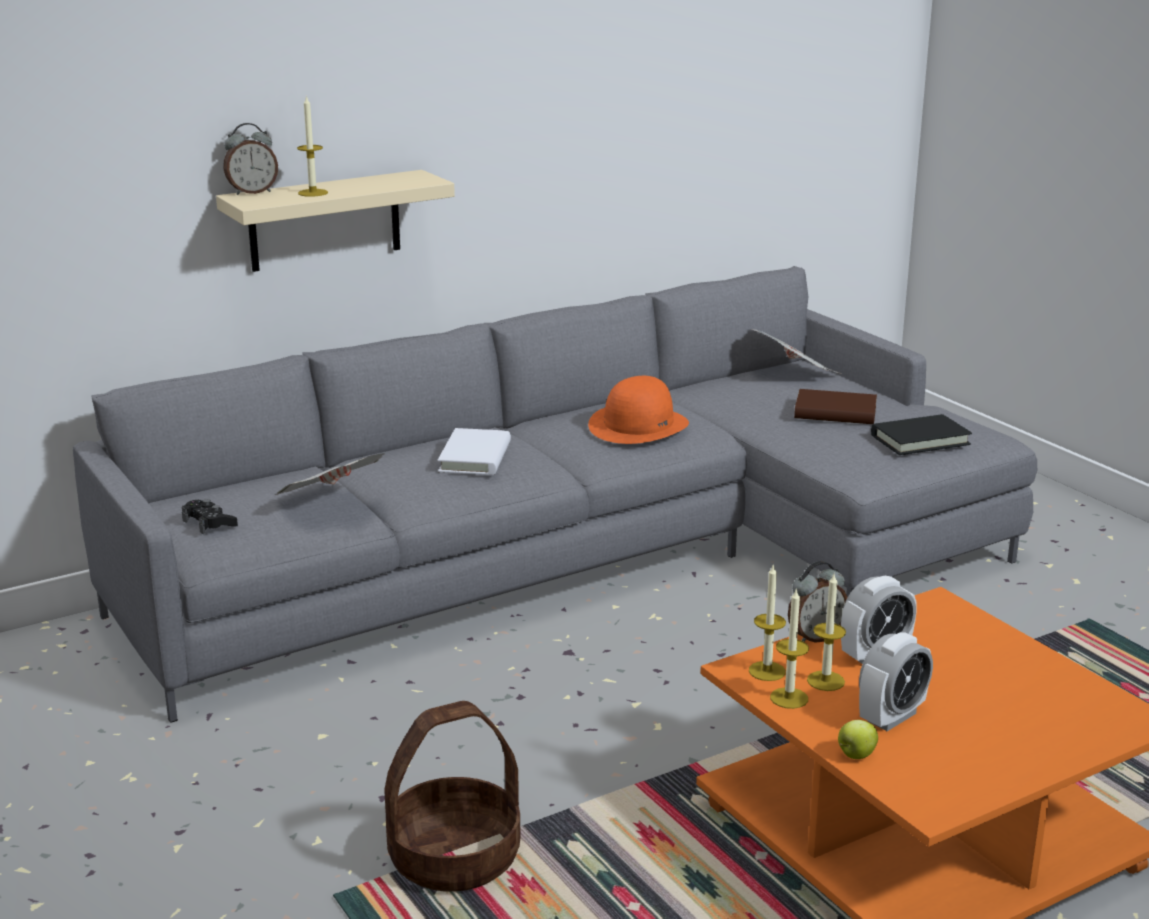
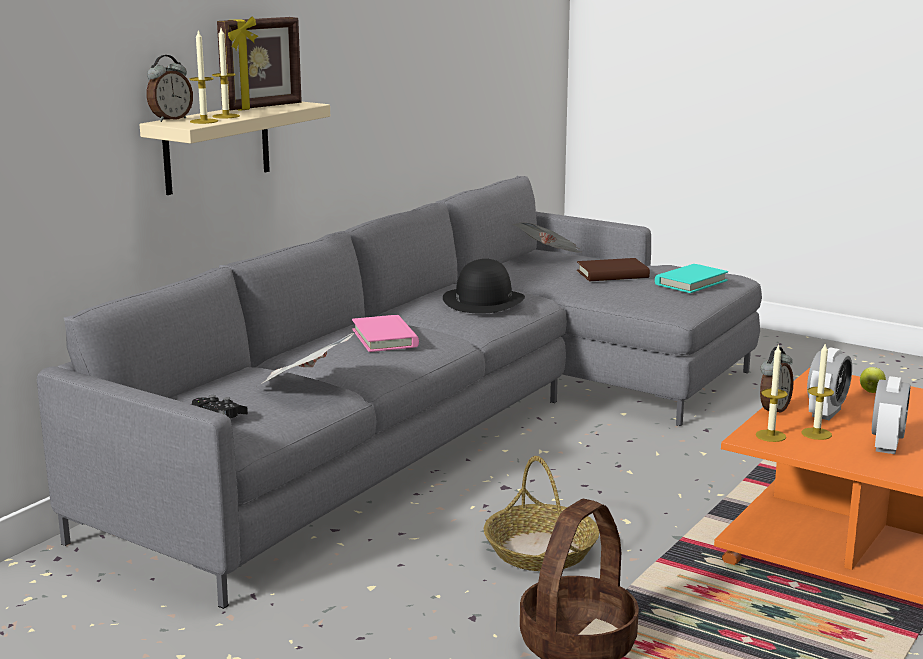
camera: 25 degrees left, 5 degrees down
(376, 181) = (263, 107): none -> picture frame
(475, 457) = (385, 338): white book -> pink book
(528, 739) = (541, 551): none -> basket
(638, 425) = (483, 300): orange hat -> black hat
(789, 698) = (807, 448): candle -> candle (204, 121)
(855, 755) = (896, 472): apple -> apple (871, 391)
(920, 440) = (691, 282): black book -> turquoise book

